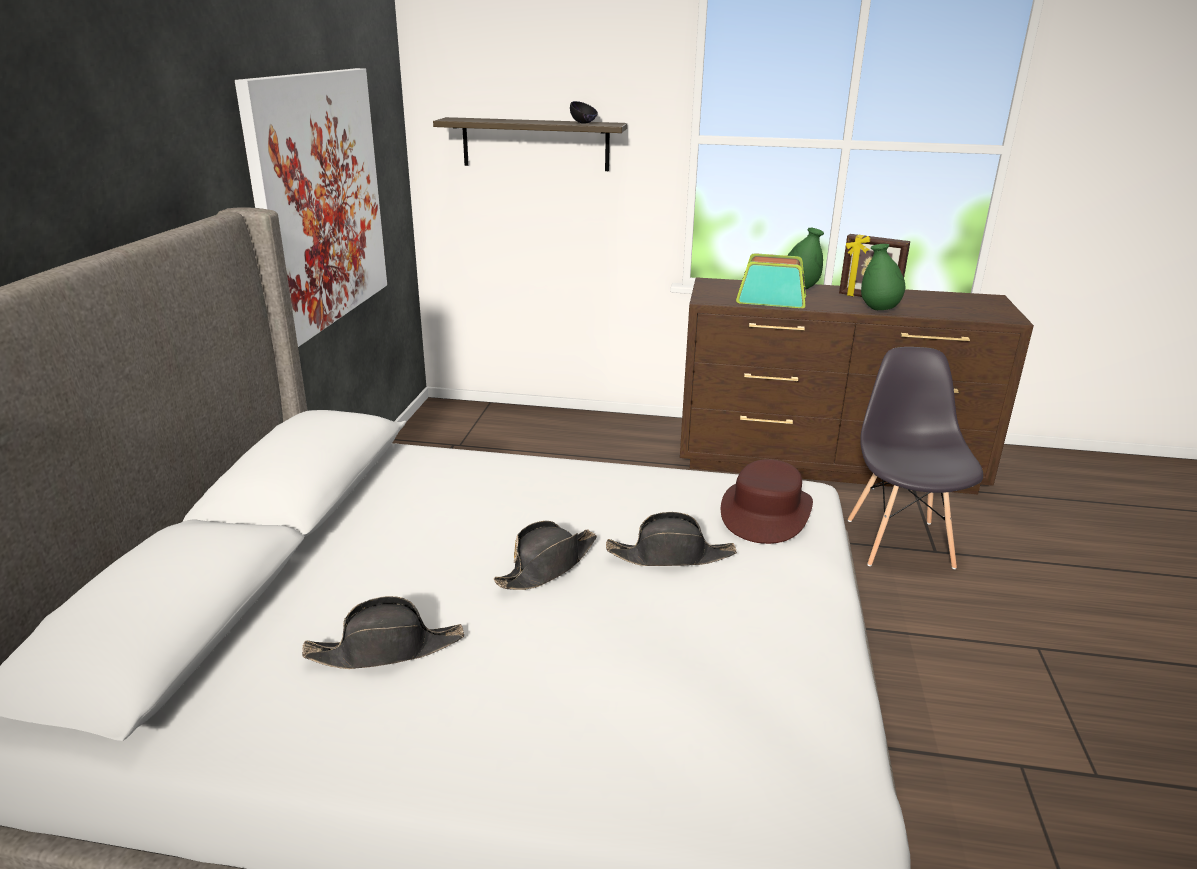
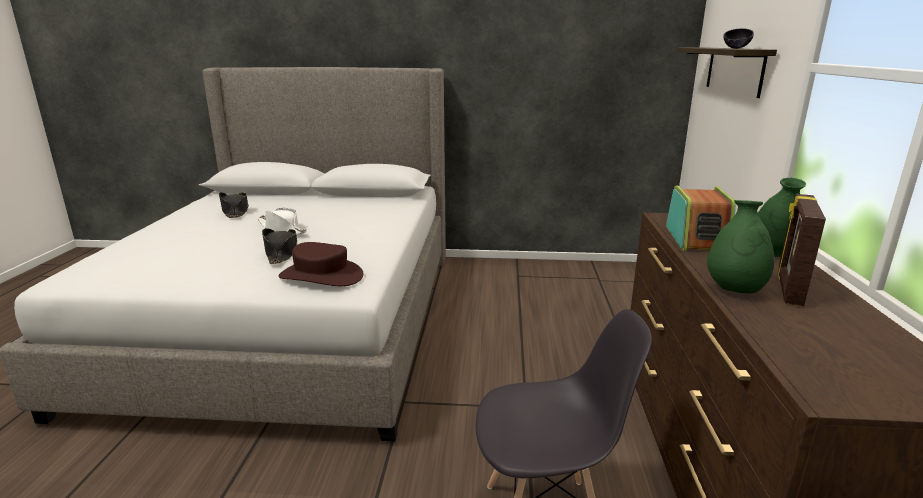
camera: 85 degrees right, 5 degrees down
(319, 201) = (541, 84): picture -> none
(548, 566) = (282, 229): black hat -> white hat

